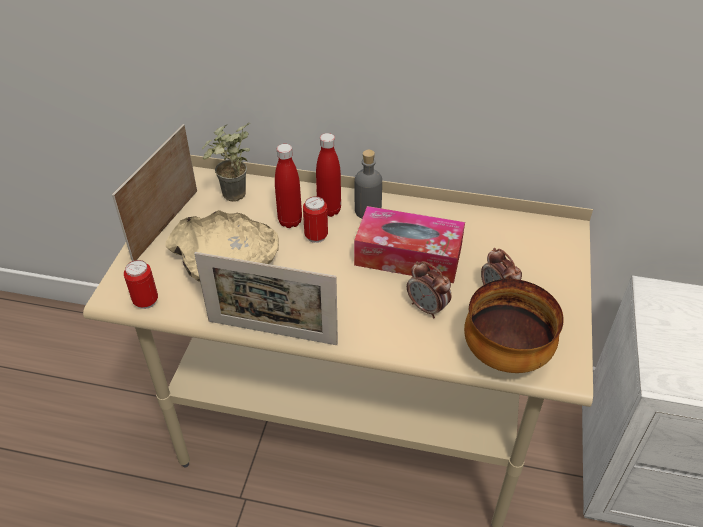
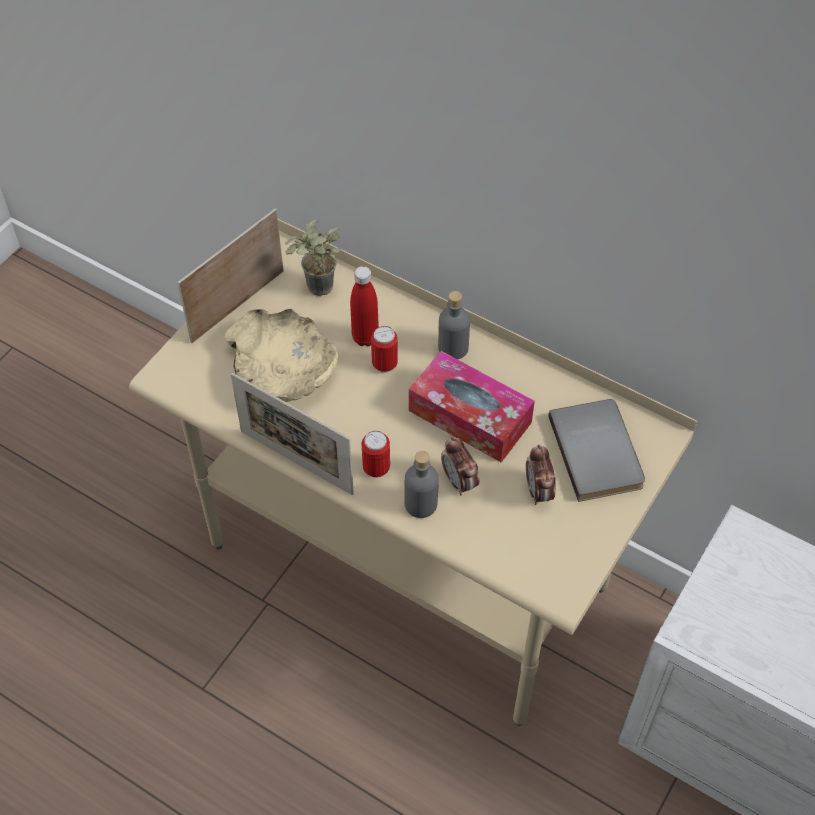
camera: 20 degrees right, 10 degrees up
(146, 301) = (190, 391): can -> can (376, 468)
(329, 210) = (412, 335): red bottle -> none
(403, 335) = (421, 504): none -> grey bottle
(504, 354) = (511, 555): bowl -> none
(527, 253) = (599, 451): none -> grey book

